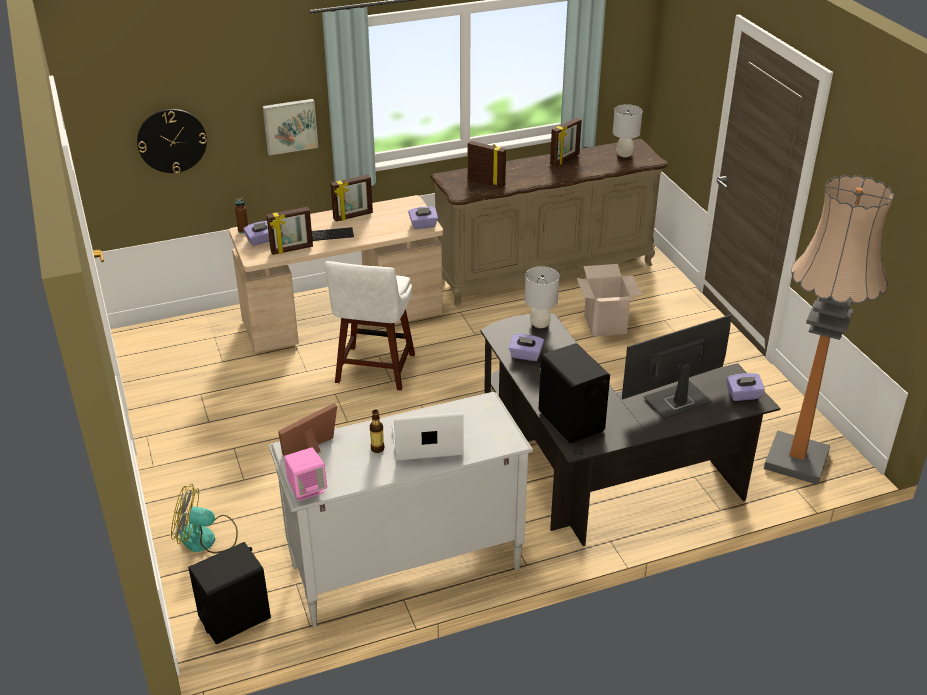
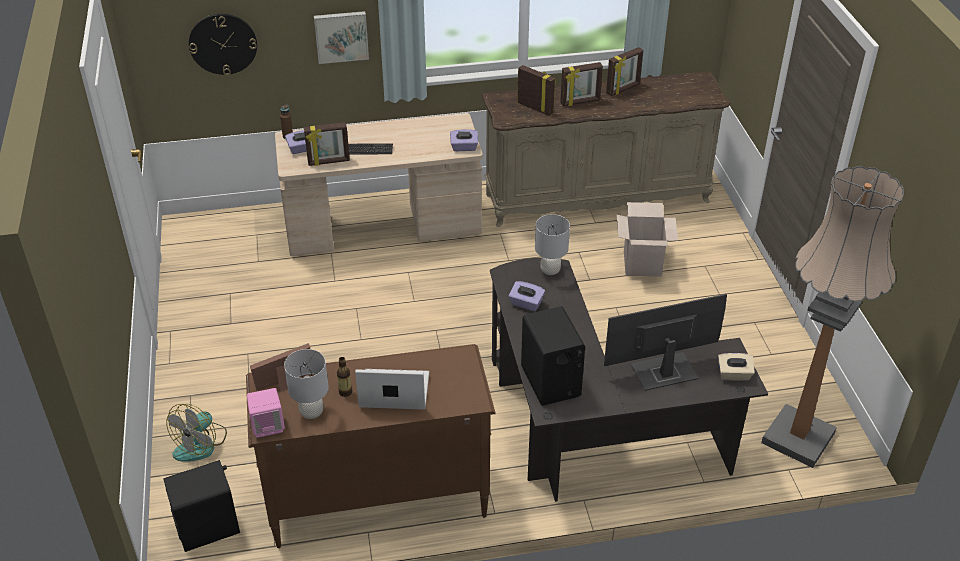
camera: 10 degrees right, 5 degrees up
(206, 539) = (201, 444): fan -> fan turned 75 degrees counterclockwise
(353, 216) = (398, 131): picture frame -> picture frame (580, 102)
(374, 371) = (399, 288): white chair -> none
(404, 567) = (376, 499): white dresser -> brown dresser
(624, 155) = (687, 89): grey table lamp -> grey table lamp (312, 412)
(743, 395) = (734, 375): purple tissue box -> beige tissue box

